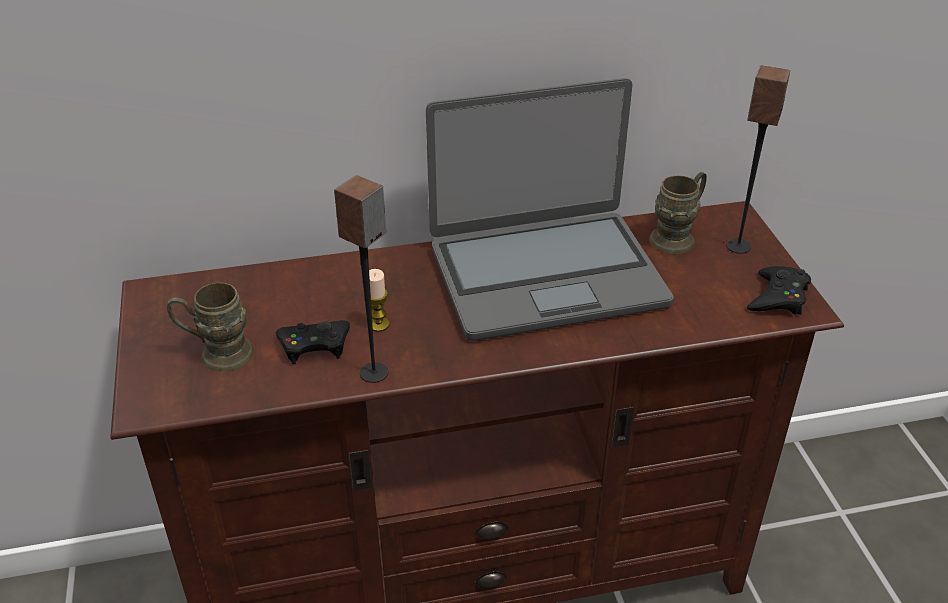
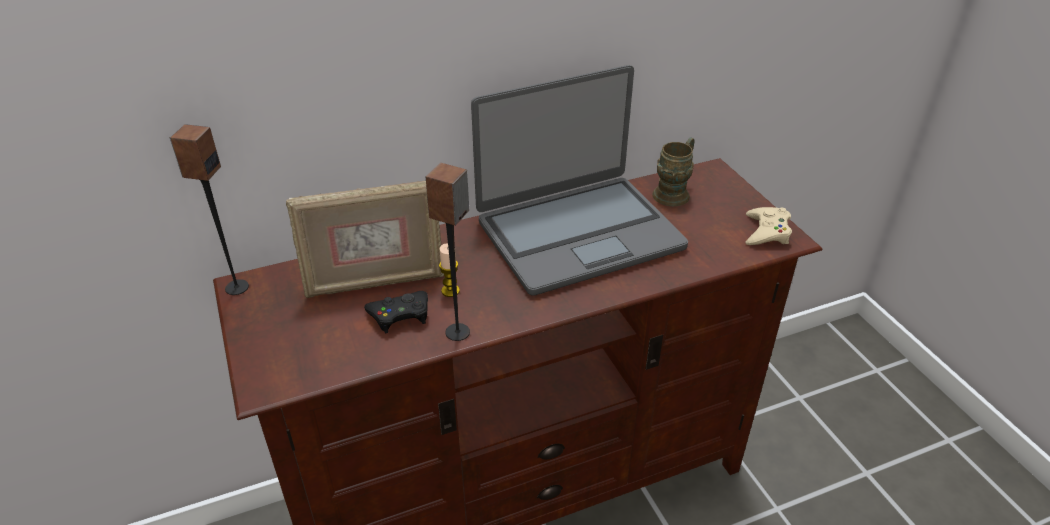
camera: 10 degrees left, 0 degrees up
(216, 354) = (315, 333): brown mug -> none
(296, 305) = (375, 282): none -> picture frame
(737, 246) = (723, 195): speaker -> speaker (236, 287)
(778, 297) = (766, 232): black game controller -> beige game controller

